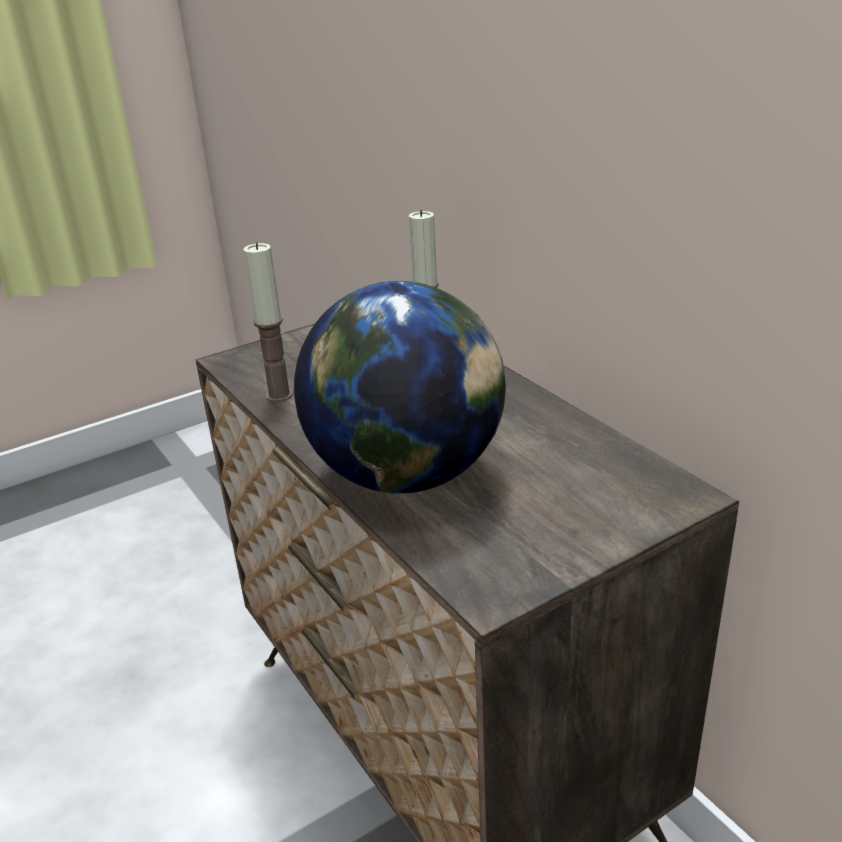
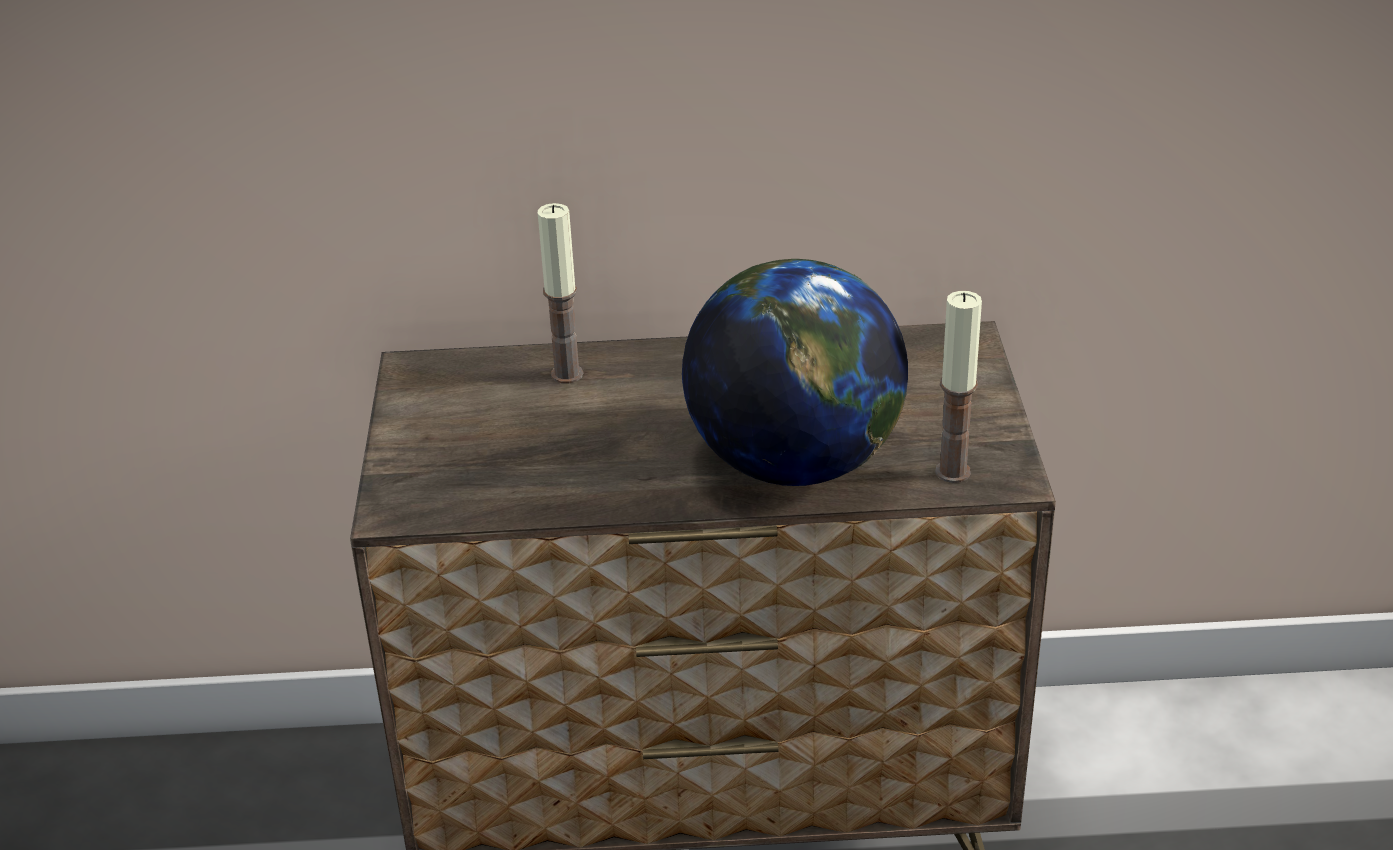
camera: 60 degrees left, 5 degrees up
(279, 395) = (535, 497): candle -> candle (952, 472)

